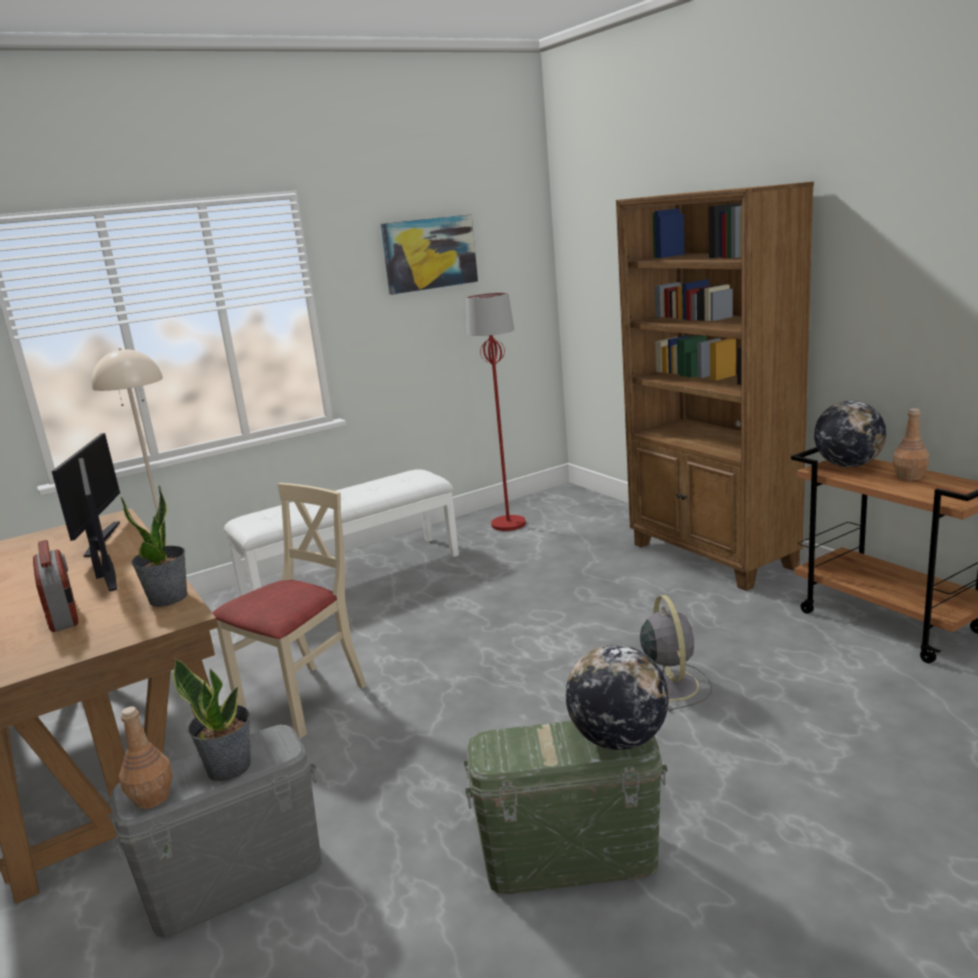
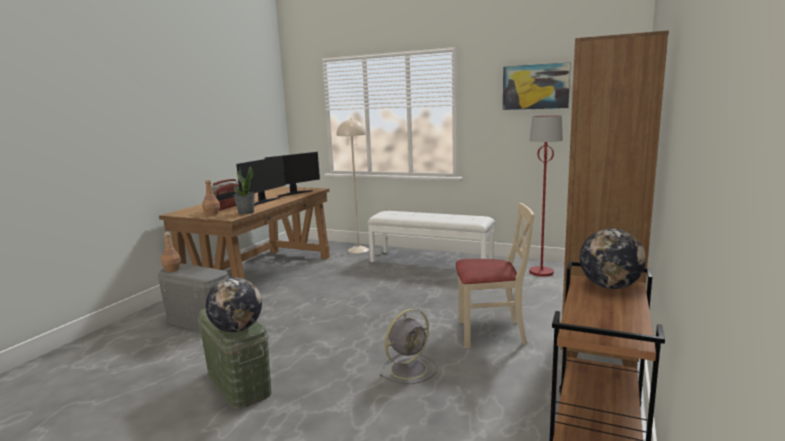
camera: 55 degrees right, 5 degrees down
(229, 767) = (193, 273): potted plant -> none
(304, 699) = (318, 291): beige chair -> beige chair (491, 333)
(909, 477) = (616, 309): brown bottle -> brown bottle (212, 214)

